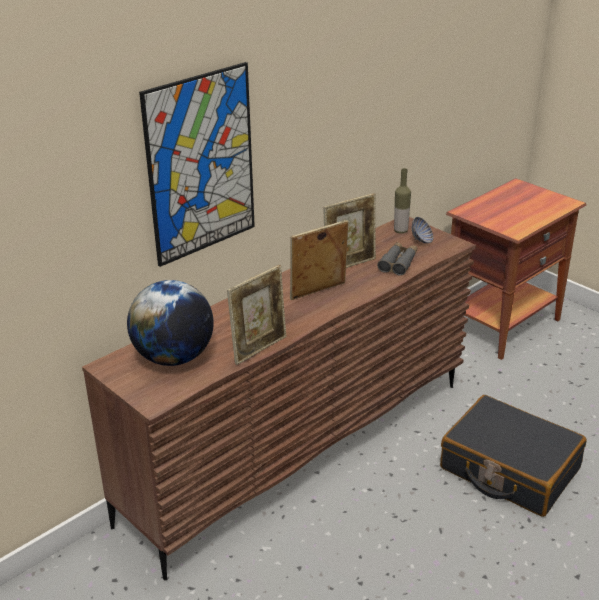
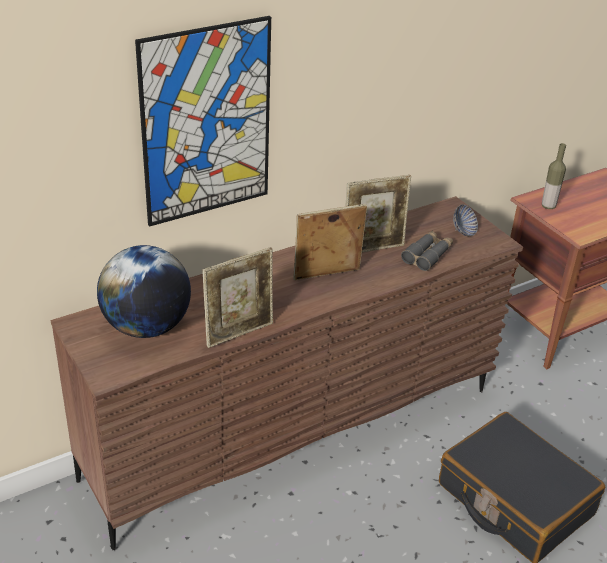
camera: 10 degrees right, 5 degrees up
(400, 231) = (444, 216): bottle -> bottle (548, 206)

